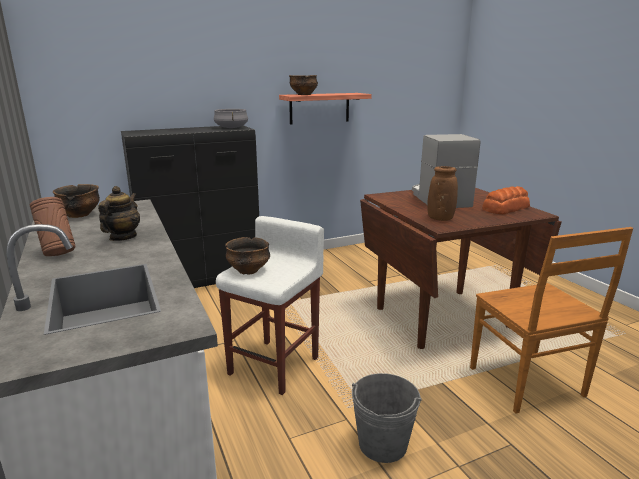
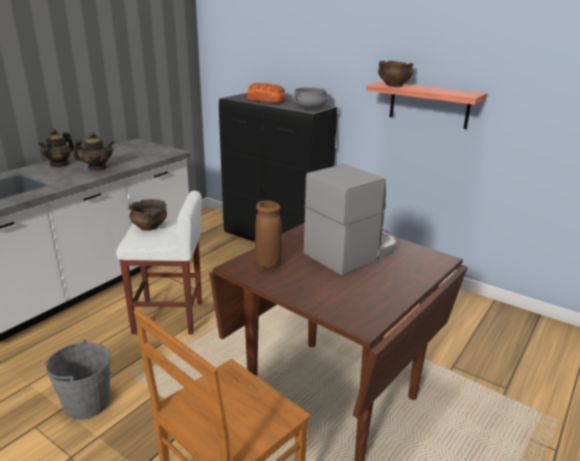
camera: 60 degrees right, 5 degrees up
(58, 253) = (60, 164): brown vase -> teapot
(79, 215) = (136, 148): bowl -> none
(505, 208) = (361, 297): bread -> bread (266, 100)

